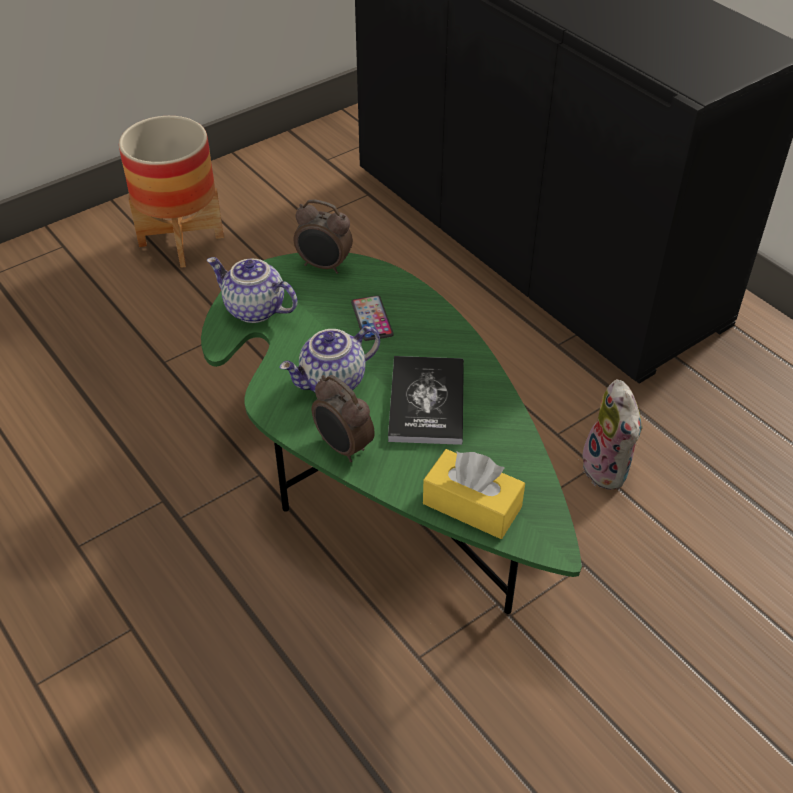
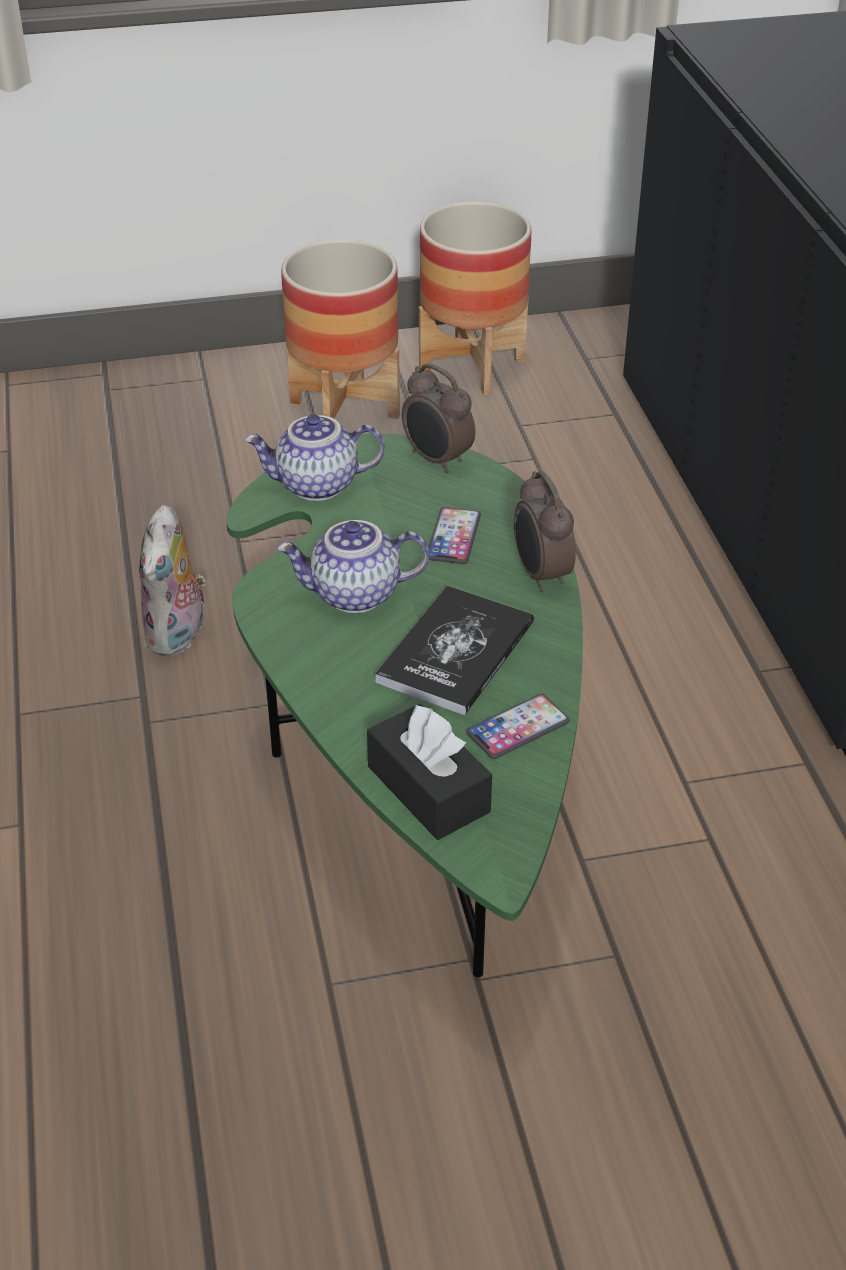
camera: 25 degrees right, 5 degrees down
(253, 185) = (472, 367): none -> planter
(253, 310) = (316, 486): teapot -> teapot turned 60 degrees counterclockwise
(343, 447) = (316, 671): alarm clock -> alarm clock (540, 575)
(472, 505) = (428, 789): yellow tissue box -> black tissue box
(500, 441) = (518, 728): none -> phone
(609, 469) = (730, 850): plush toy -> plush toy (178, 636)

